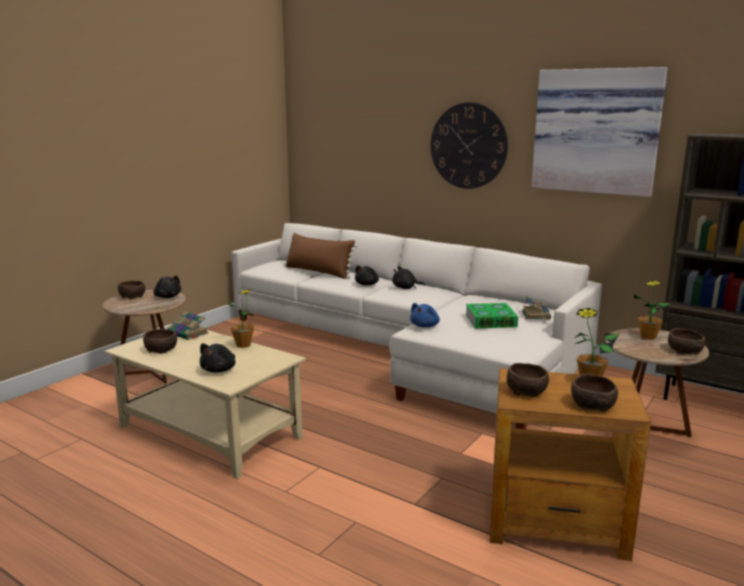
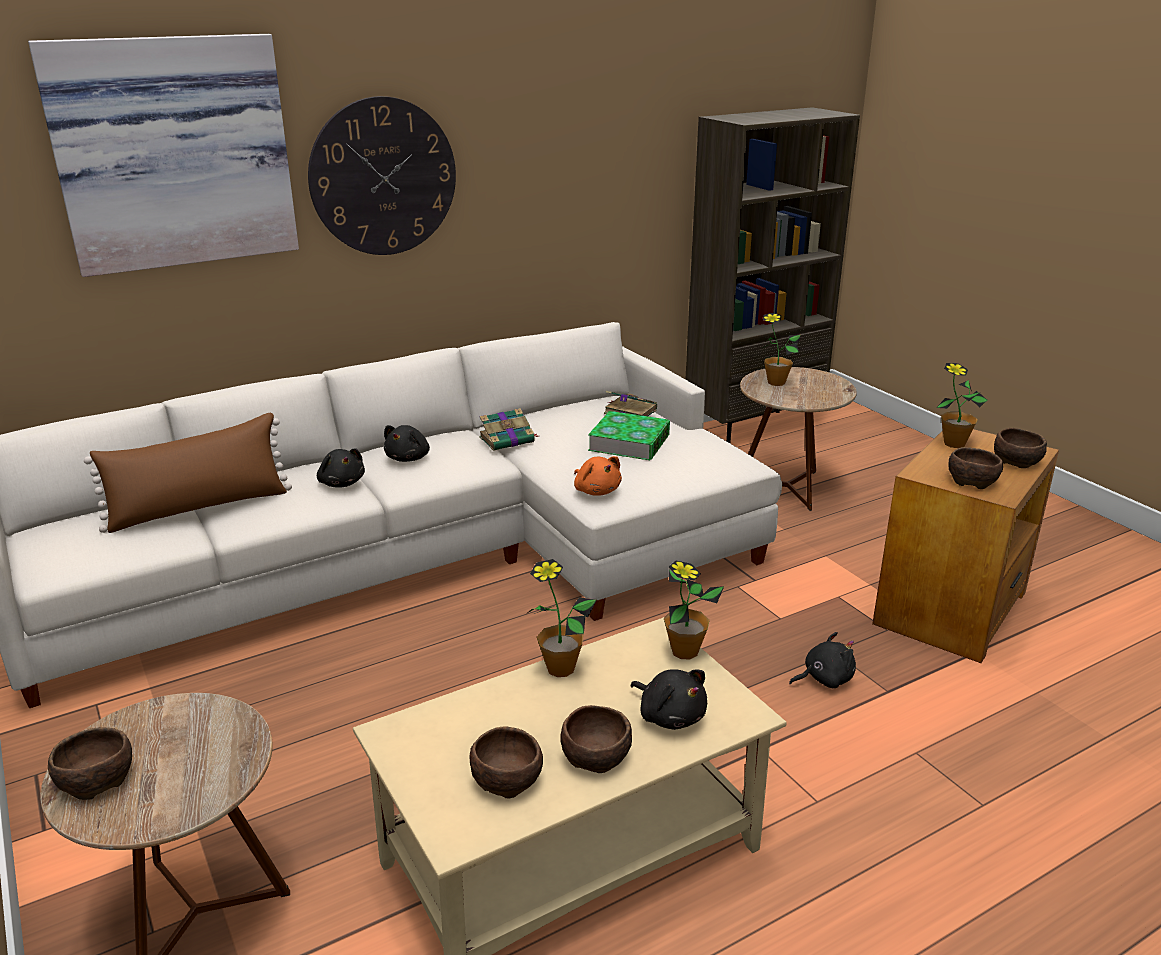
camera: 65 degrees left, 10 degrees up
(167, 297) = (174, 719): black plush toy -> black plush toy (824, 678)
(188, 333) = (434, 728): book -> book (508, 440)
(275, 365) = (684, 651): none -> potted plant
(425, 326) = (596, 490): blue plush toy -> orange plush toy
(596, 131) = (579, 127): picture -> picture (173, 153)
(685, 351) = (827, 382): brown bowl -> brown bowl (597, 755)

